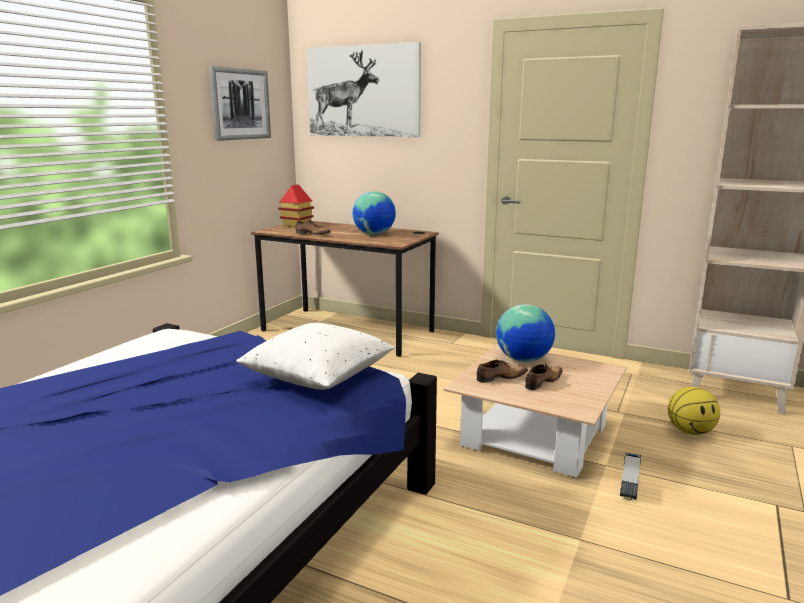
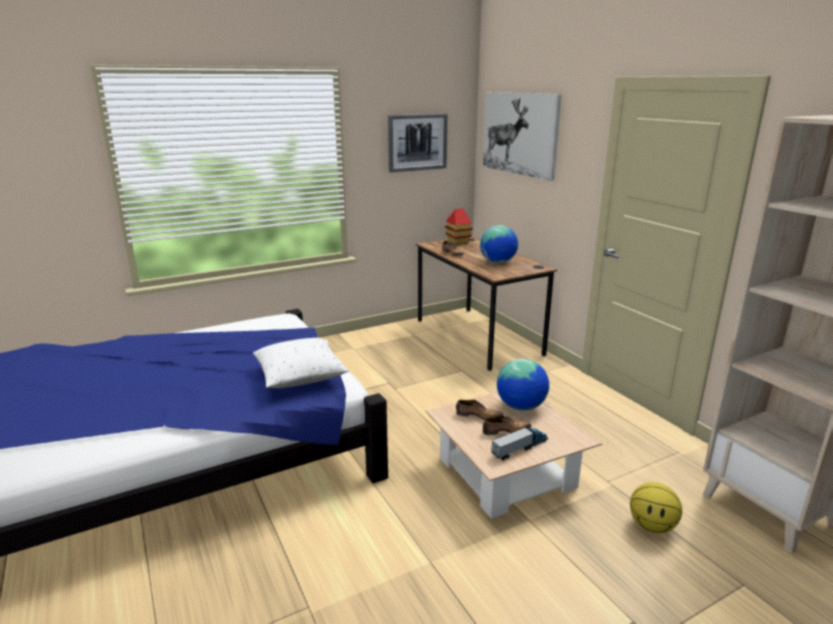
camera: 35 degrees right, 5 degrees up
(630, 480) = (531, 540): toy truck -> toy truck (520, 448)

